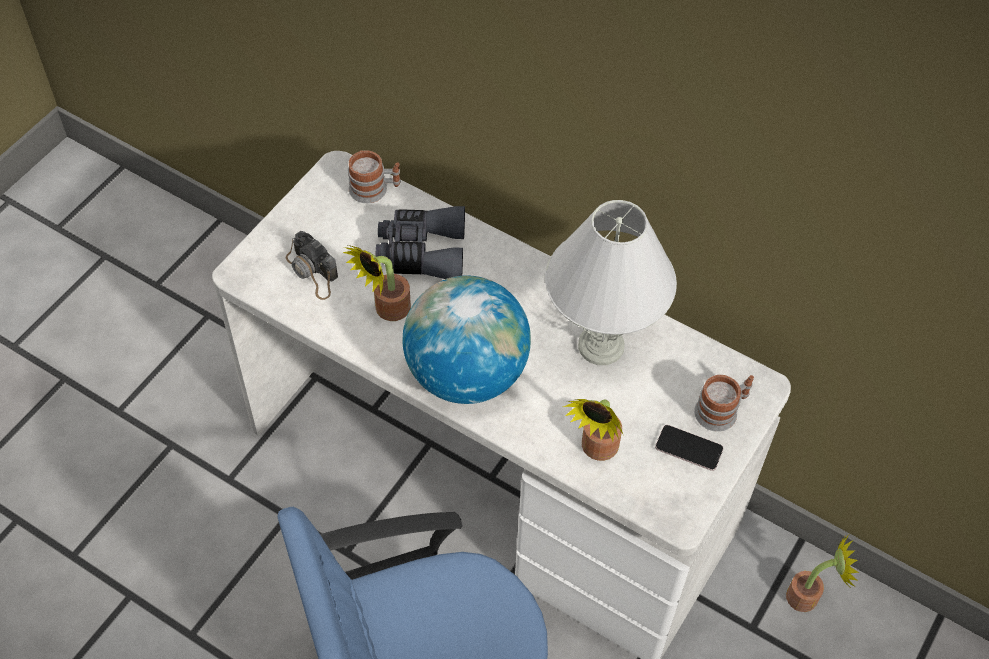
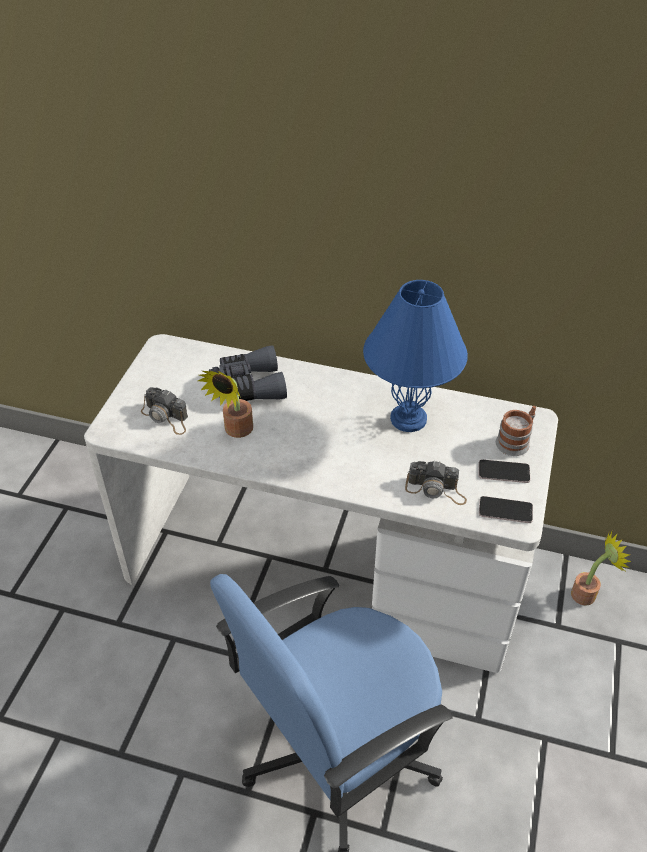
camera: 15 degrees left, 10 degrees down
(374, 189) = (195, 353): mug -> none
(466, 373) = (314, 460): globe -> none
(596, 450) = (436, 490): potted plant -> camera
(602, 346) = (409, 419): white table lamp -> blue table lamp
(669, 499) = (505, 510): none -> phone

